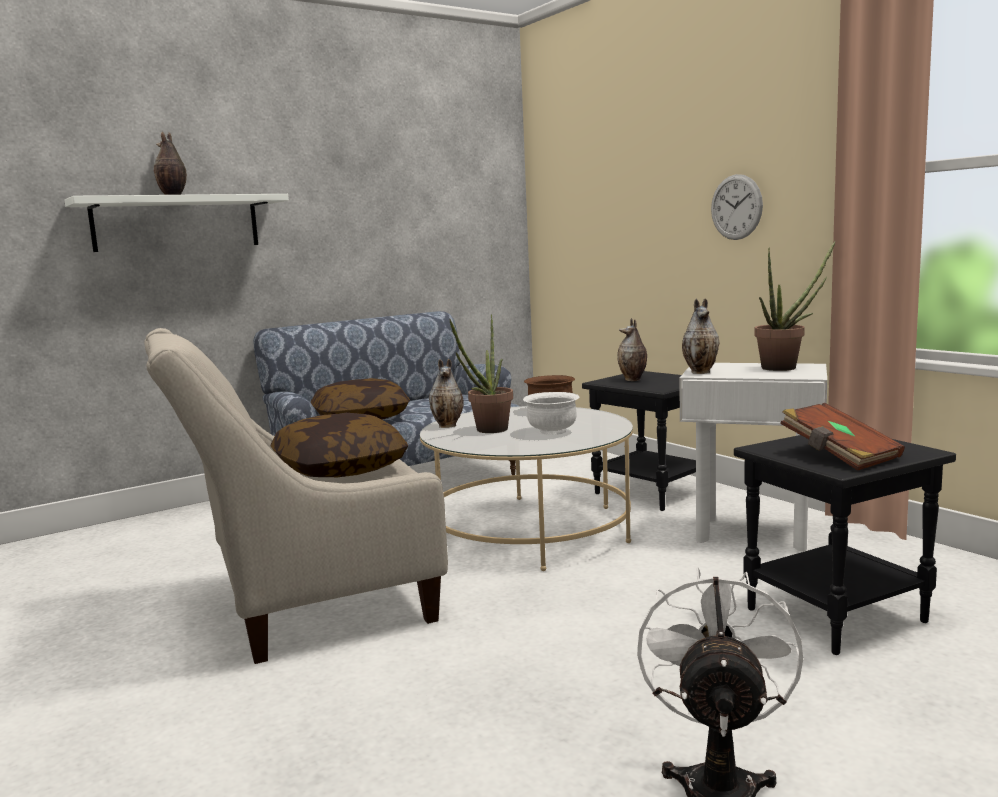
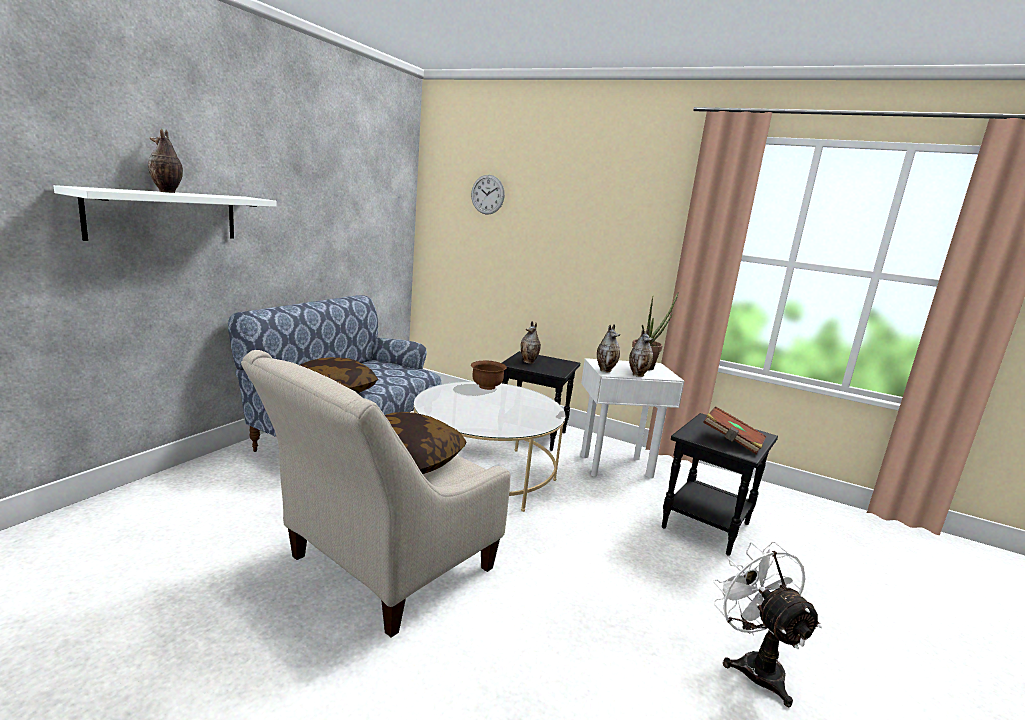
camera: 30 degrees left, 5 degrees up
(448, 425) = (432, 404): vase -> vase (638, 374)
(487, 431) = (468, 410): potted plant -> none
(552, 432) = (514, 411): white bowl -> none
(736, 207) = (600, 253): wall clock -> wall clock (487, 194)

